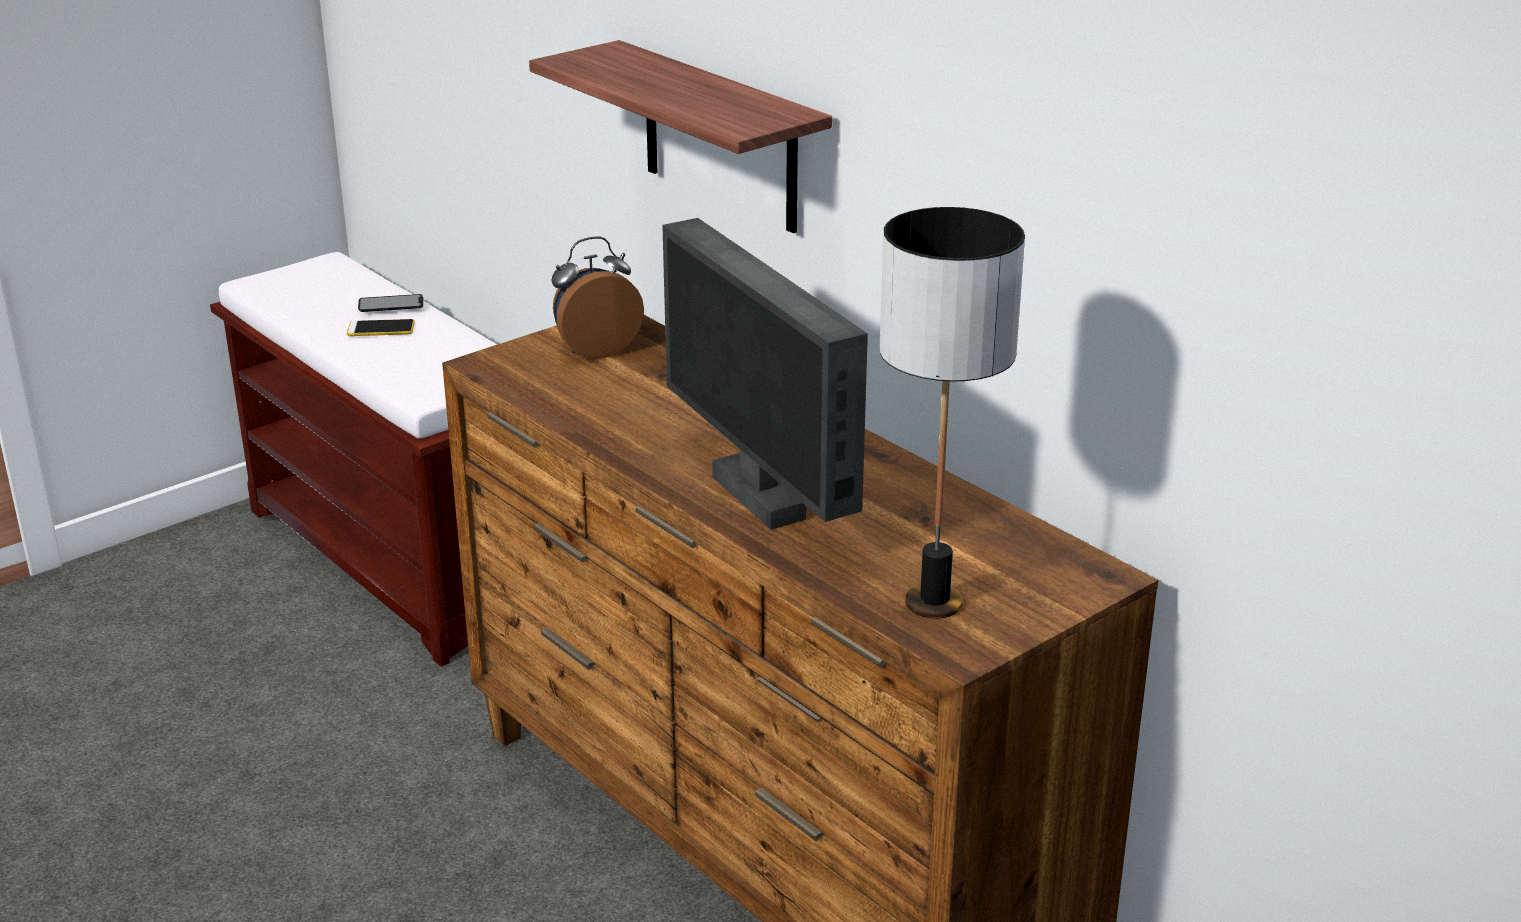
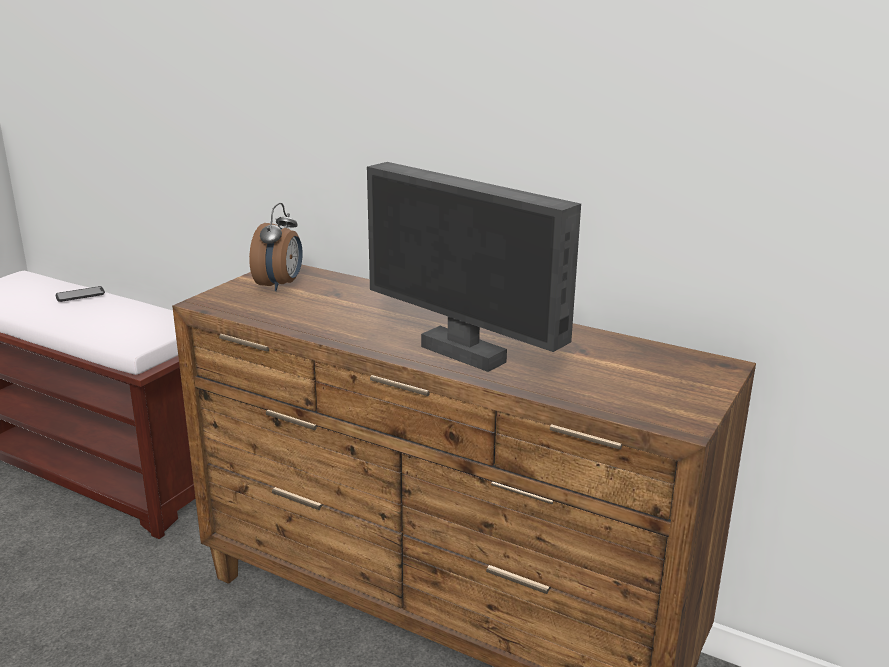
camera: 20 degrees left, 5 degrees down
(381, 329) = (79, 310): phone -> none
(596, 349) = (280, 285): alarm clock -> alarm clock turned 150 degrees clockwise
(720, 138) = (359, 125): shelf -> none
(932, 604) = (636, 399): table lamp -> none

